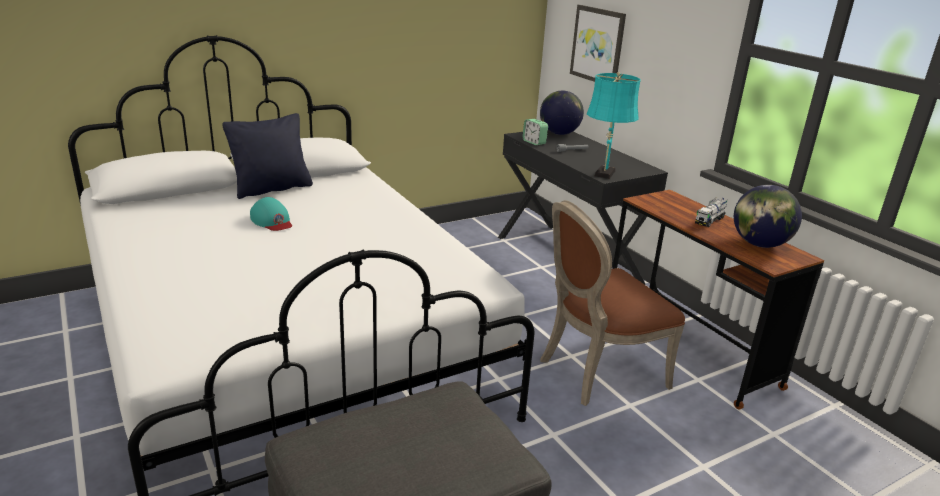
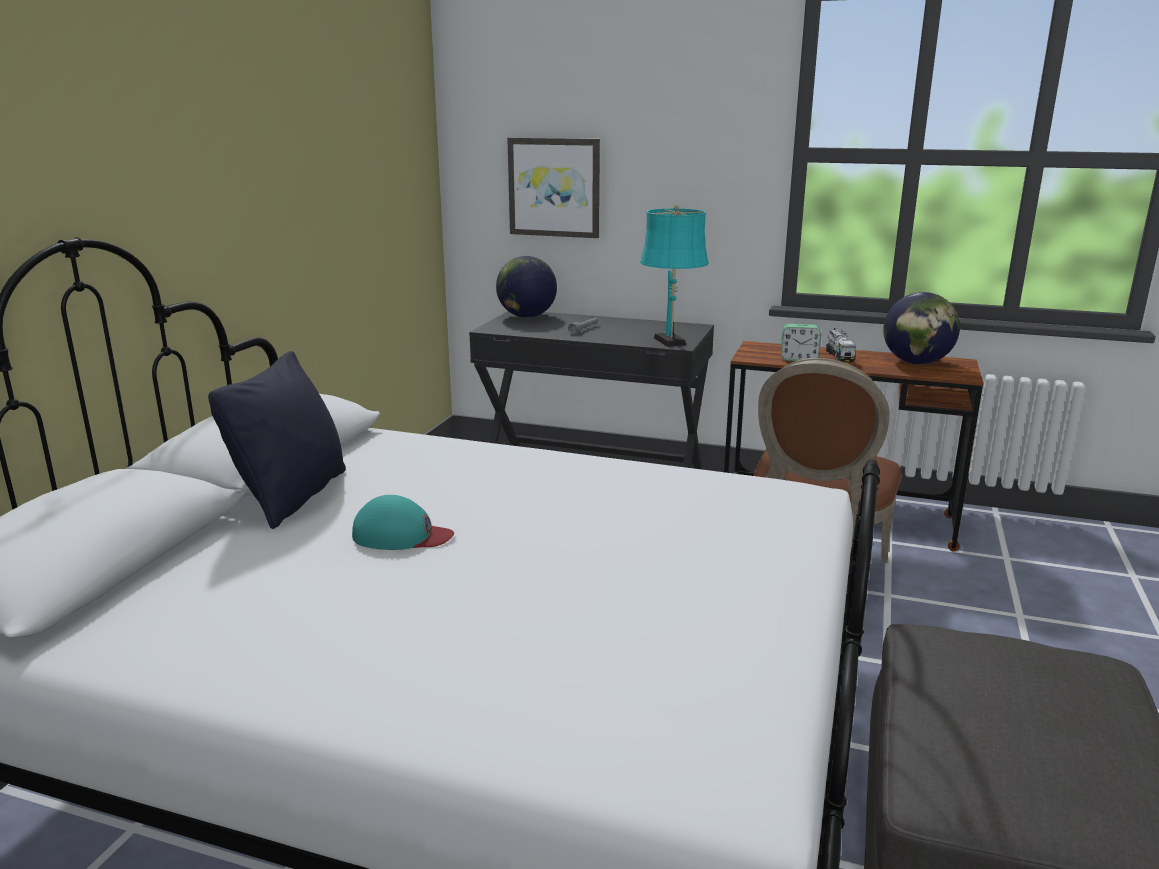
camera: 40 degrees left, 5 degrees down
(534, 142) = (525, 332): alarm clock -> alarm clock (799, 359)

